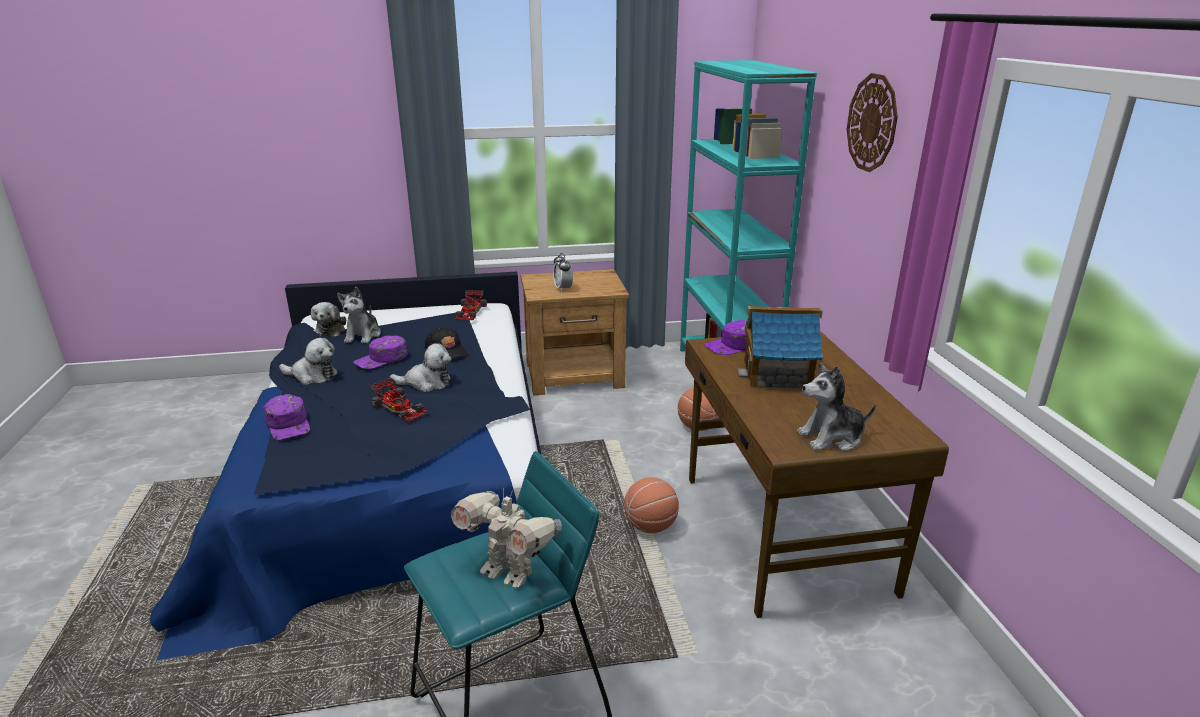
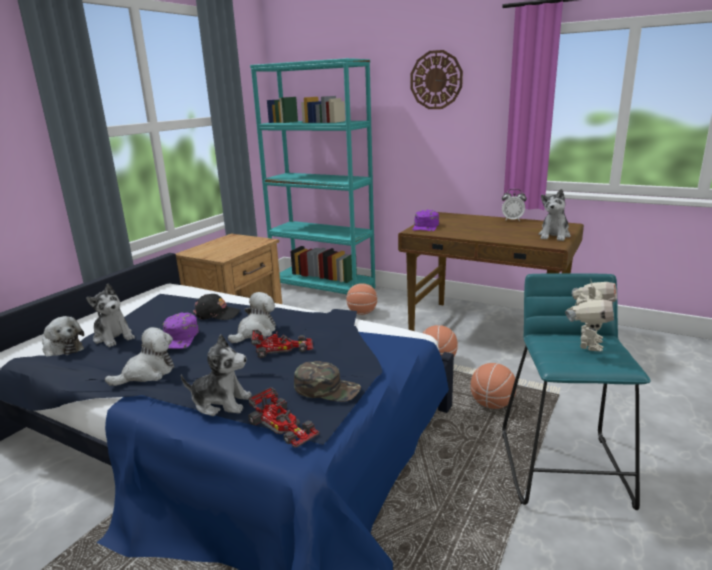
camera: 50 degrees left, 5 degrees down
(289, 424) = (221, 403): purple cap -> plush toy
(342, 459) = (327, 388): none -> green cap
(470, 311) = (165, 292): toy car -> toy car (283, 425)
(509, 572) = (587, 344): toy robot -> toy robot turned 45 degrees counterclockwise
(563, 289) = (229, 250): alarm clock -> alarm clock (512, 220)
(595, 605) = (492, 404): none -> basketball
(777, 374) = (474, 228): toy house -> none

